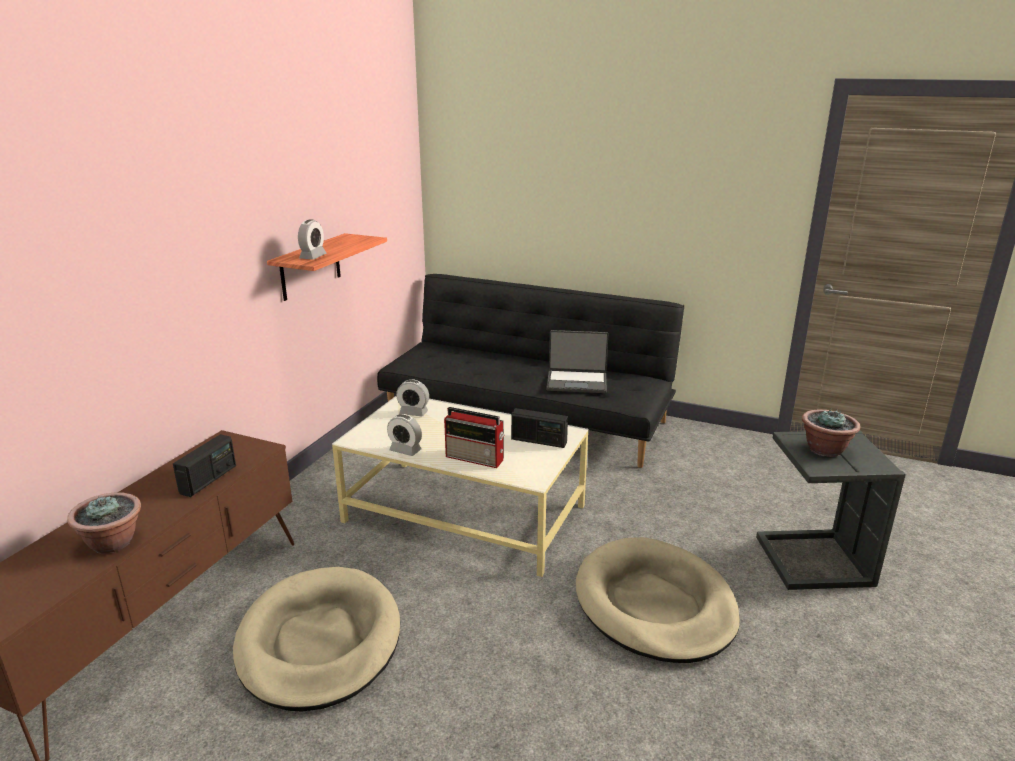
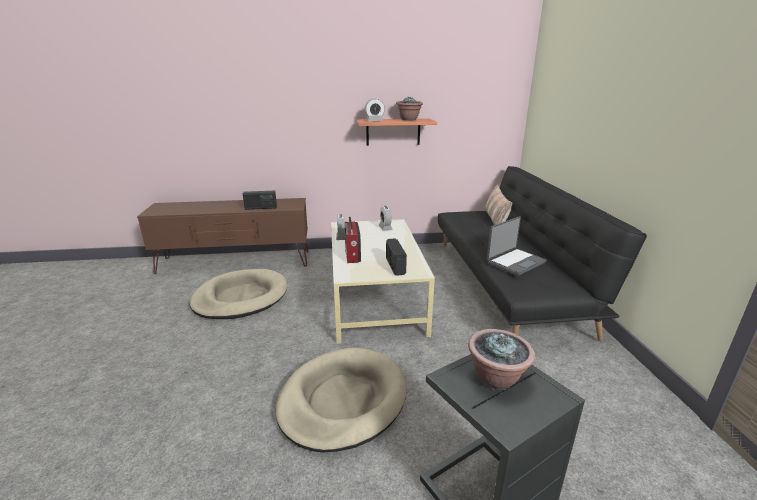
camera: 60 degrees right, 0 degrees up
(113, 543) = (203, 210): potted plant -> potted plant (409, 119)
(456, 349) = (496, 219): none -> pillow
(577, 382) = (515, 262): laptop -> laptop turned 105 degrees counterclockwise

